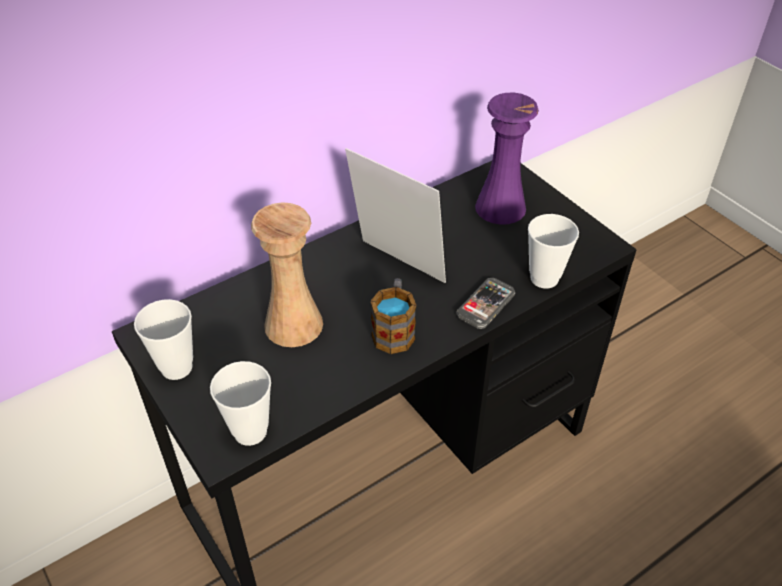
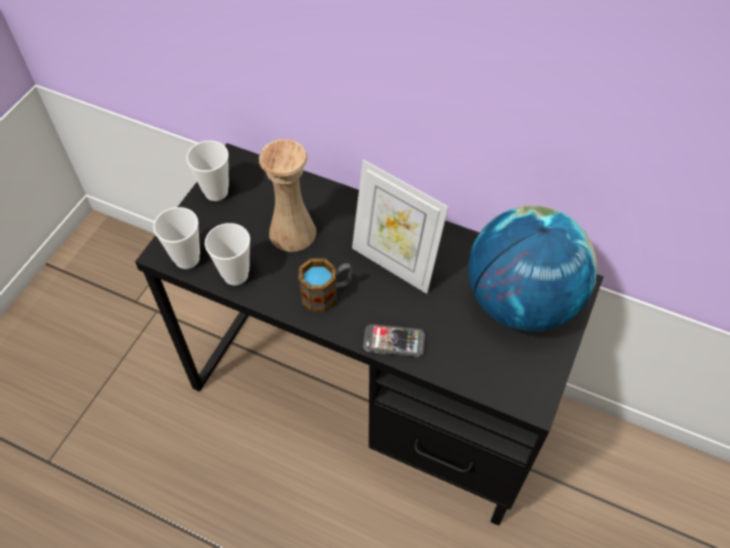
camera: 60 degrees right, 10 degrees up
(397, 267) = (394, 264): picture frame -> picture frame turned 120 degrees clockwise
(500, 207) = (521, 302): purple vase -> globe
(544, 278) = (454, 371): cup -> cup (235, 275)

